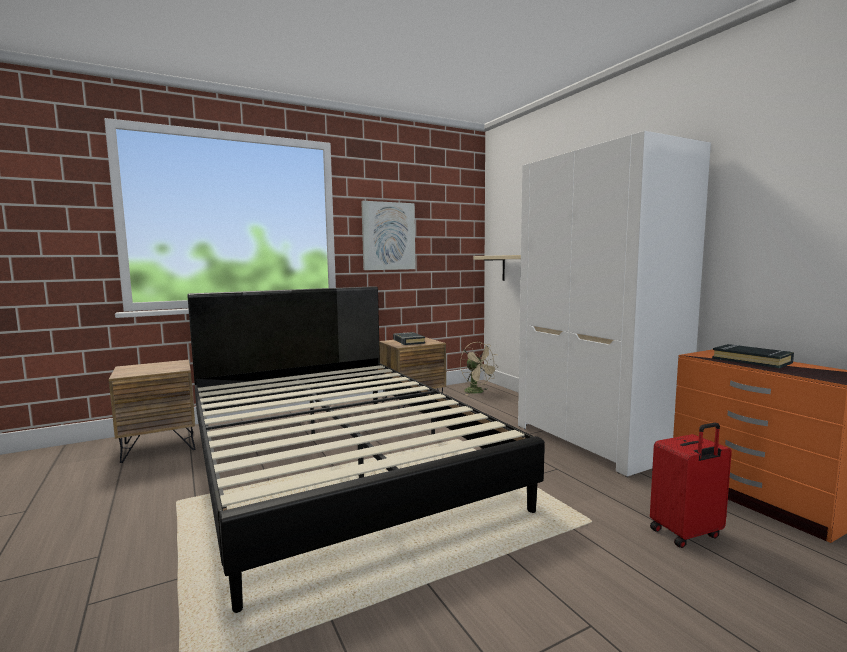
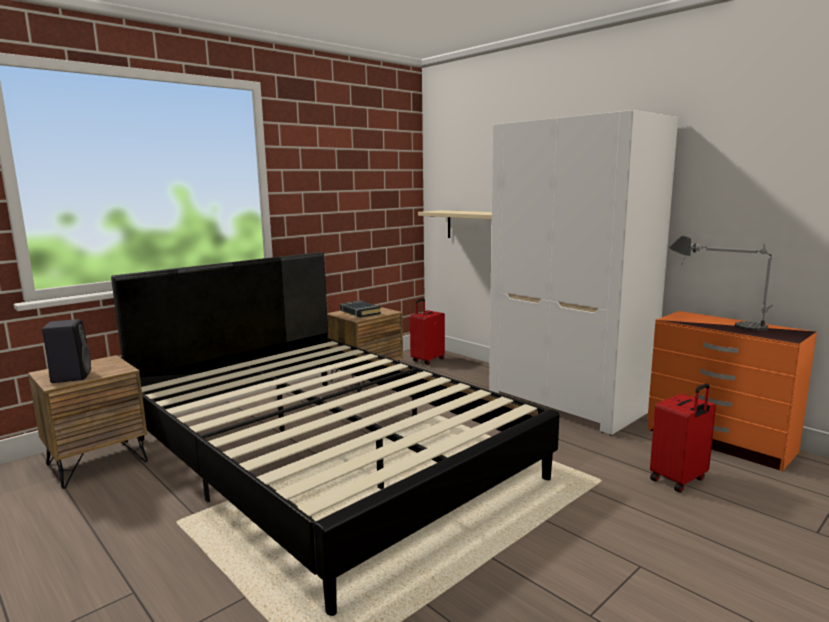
camera: 15 degrees left, 5 degrees up
(139, 371) = (71, 376): none -> black speaker
(388, 236) = (326, 191): picture -> none
(477, 392) = (427, 360): beige fan -> red suitcase
(751, 360) = (717, 322): black book -> table lamp

